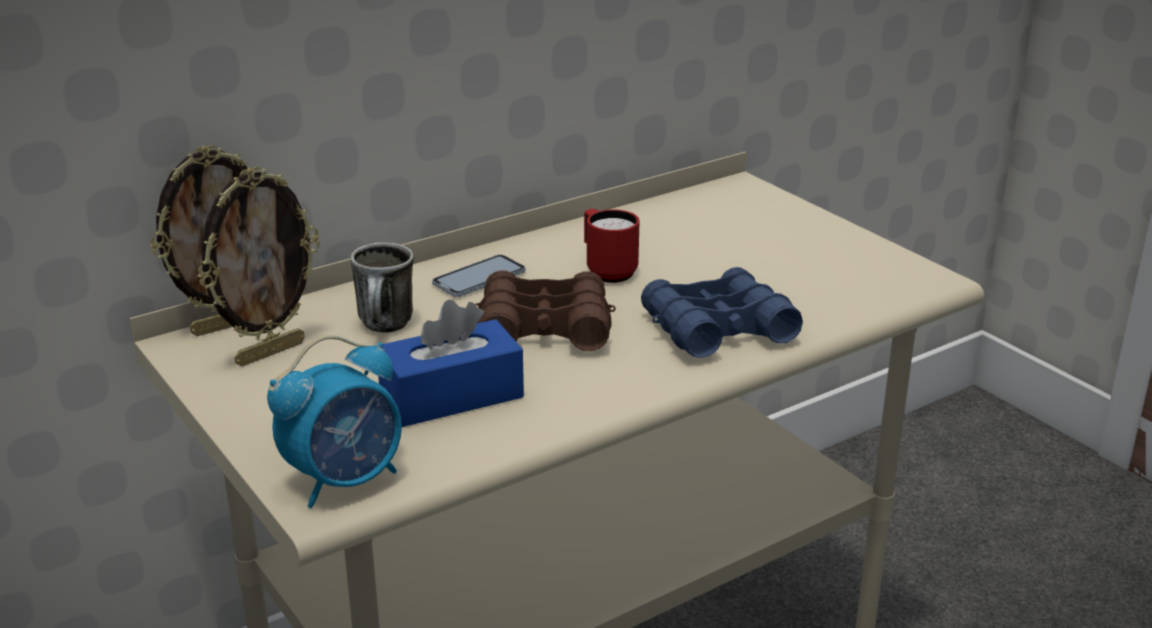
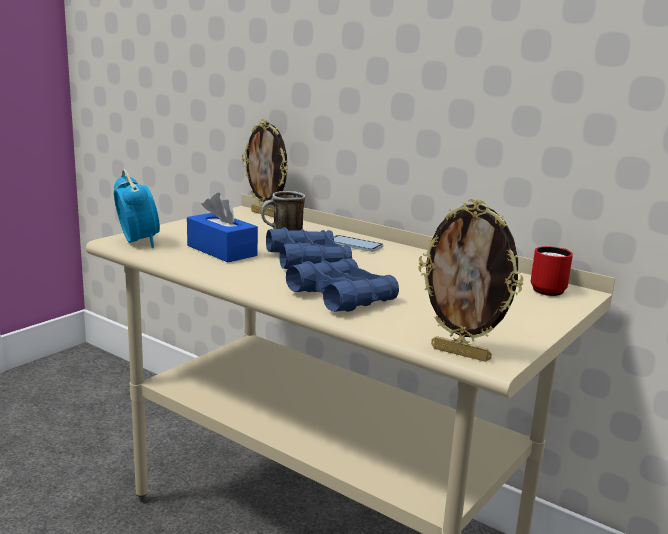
camera: 70 degrees right, 10 degrees down
(269, 352) = (244, 221): picture frame -> picture frame (461, 353)
(345, 480) = (138, 242): alarm clock -> alarm clock turned 150 degrees counterclockwise
(544, 328) = (308, 260): brown binoculars -> blue binoculars
(607, 270) = (394, 268): red mug -> red mug (550, 289)

